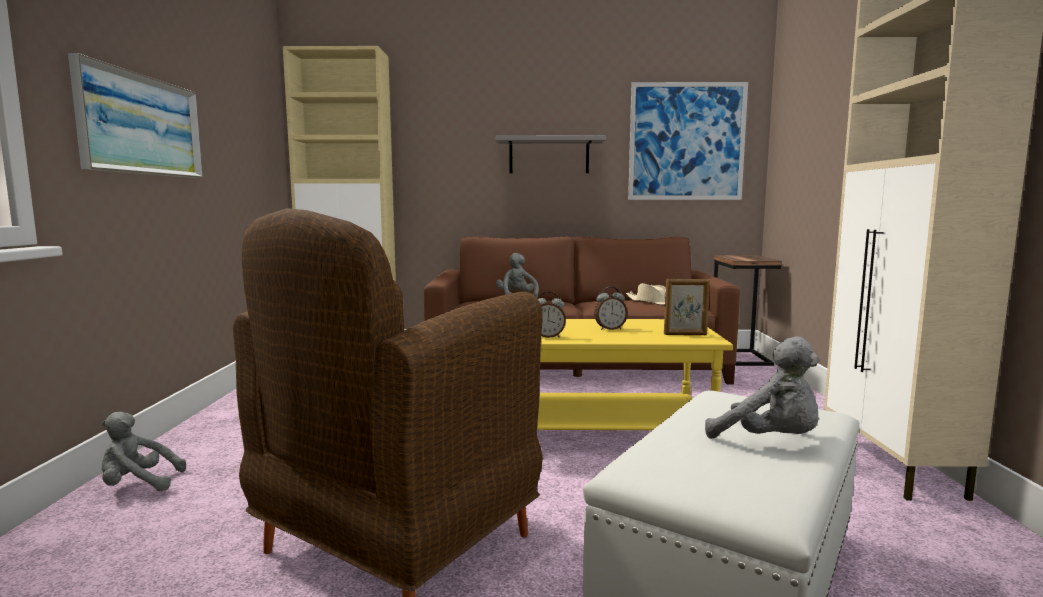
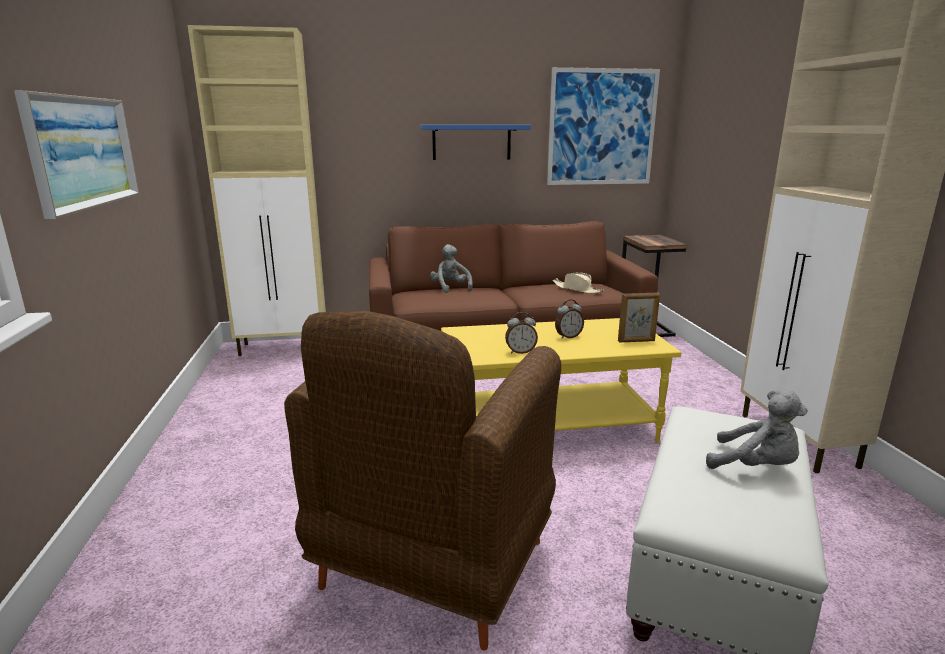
camera: 10 degrees left, 10 degrees up
(138, 485) = (152, 527): grey plush toy -> none
(549, 156) = (471, 142): grey shelf -> blue shelf

